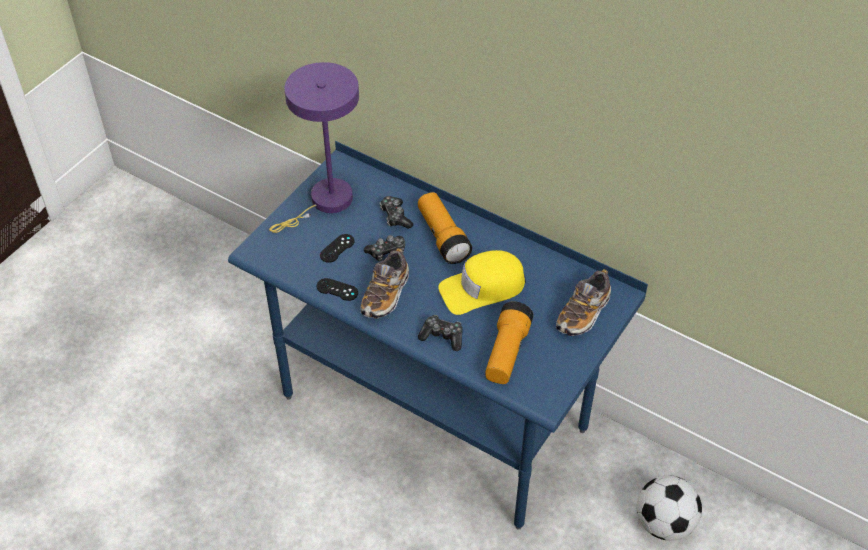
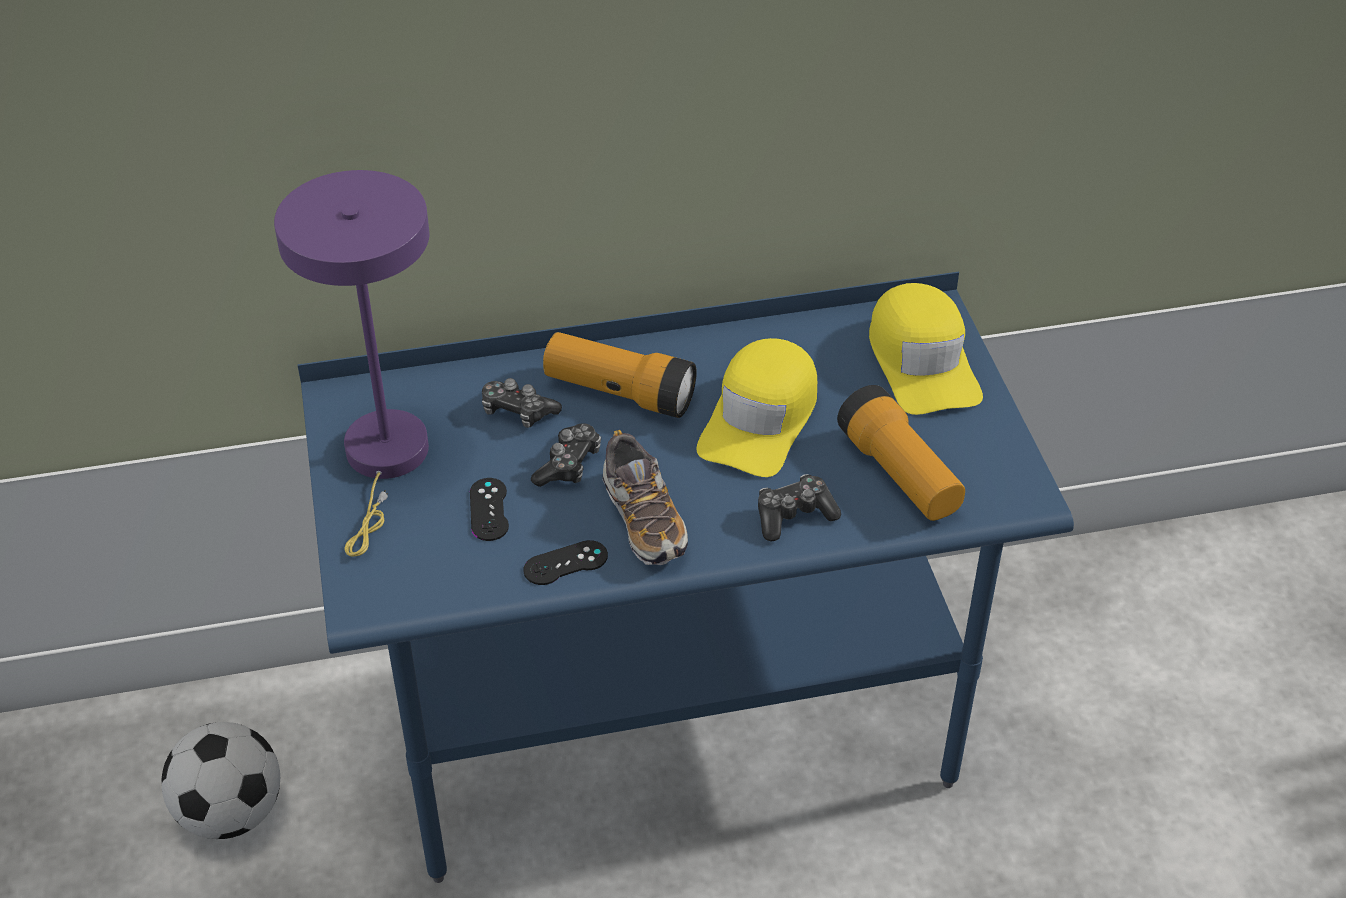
camera: 45 degrees left, 5 degrees down
(583, 313) = (922, 362): shoe -> yellow cap
(664, 523) = (1094, 637): football -> football (231, 813)

